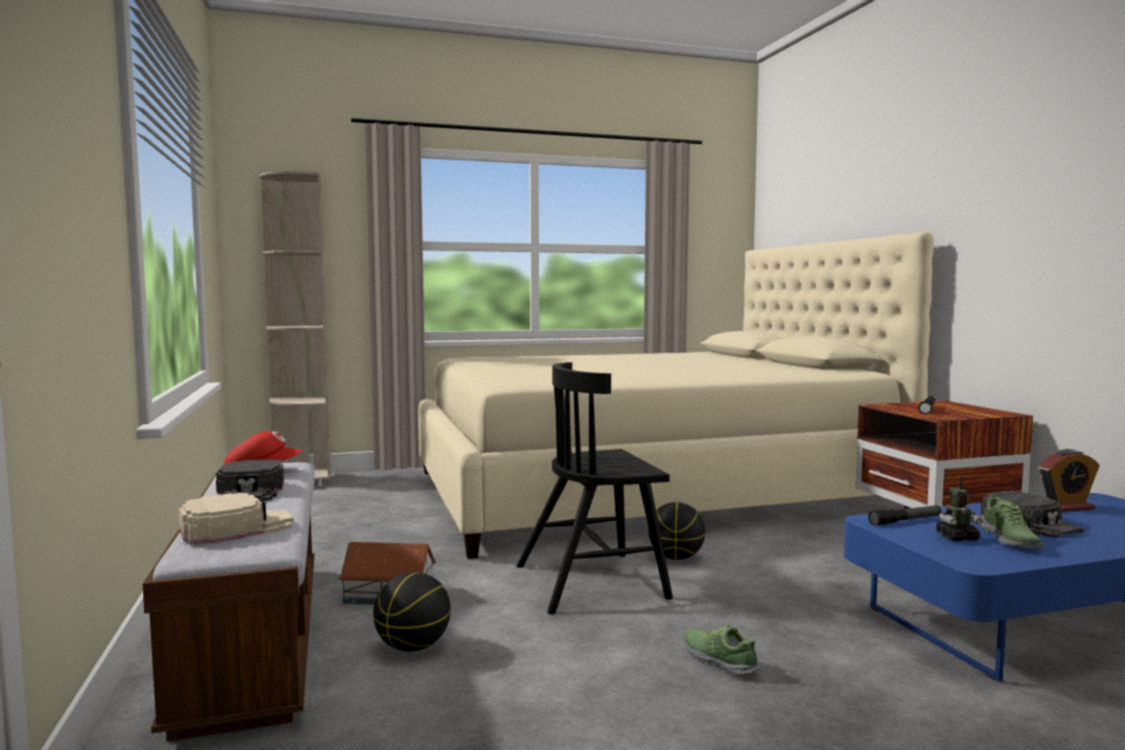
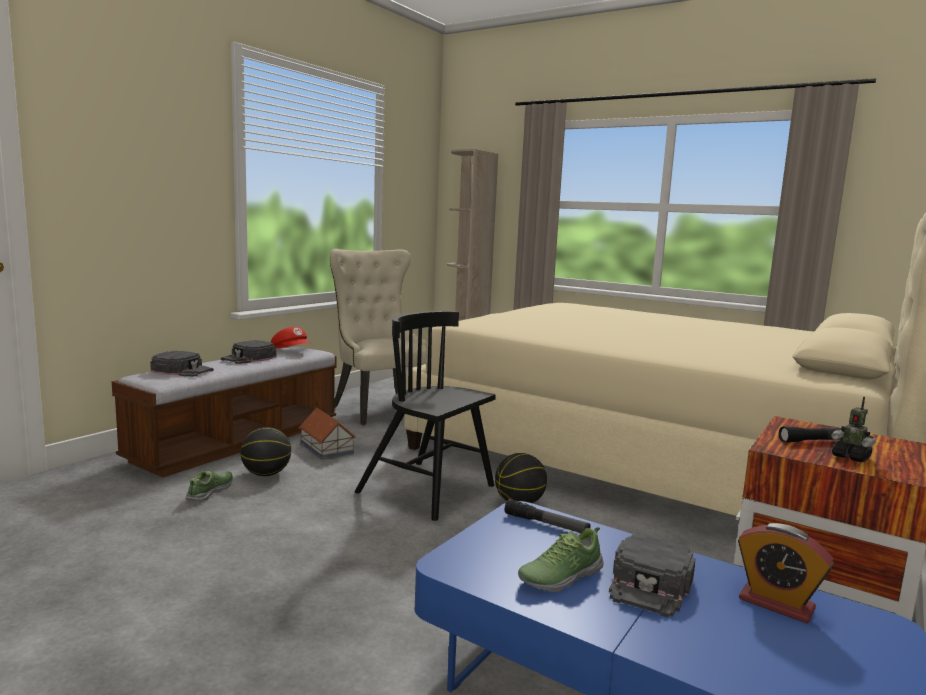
camera: 50 degrees right, 5 degrees up
(236, 528) = (183, 370): beige cap -> black cap
(320, 539) = (379, 410): none -> beige chair
(719, 660) = (348, 559): shoe -> shoe (211, 492)
(957, 538) = (525, 551): toy robot -> toy robot (851, 457)

